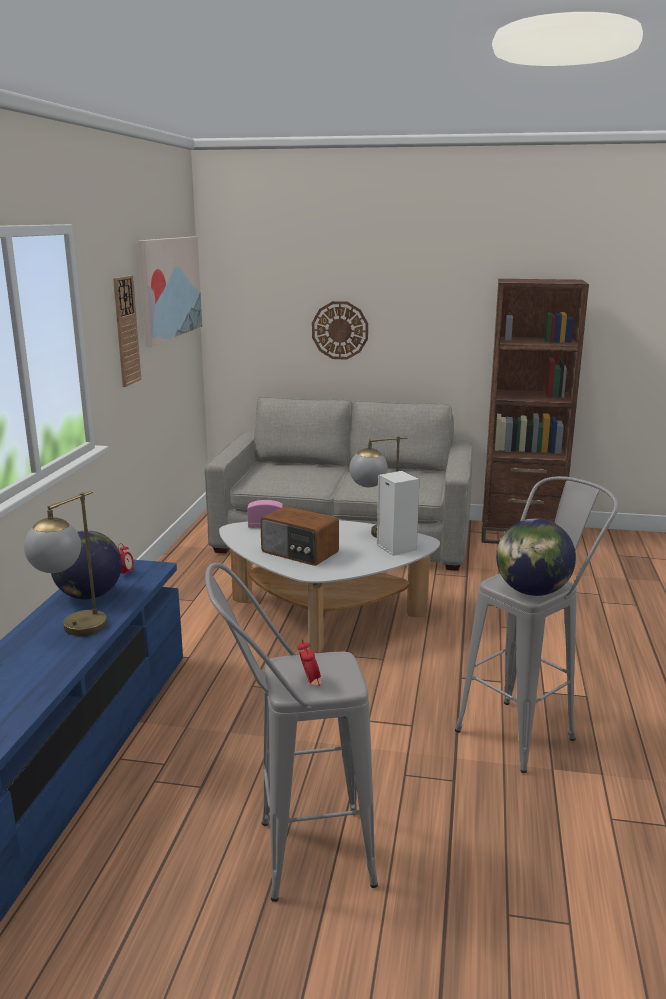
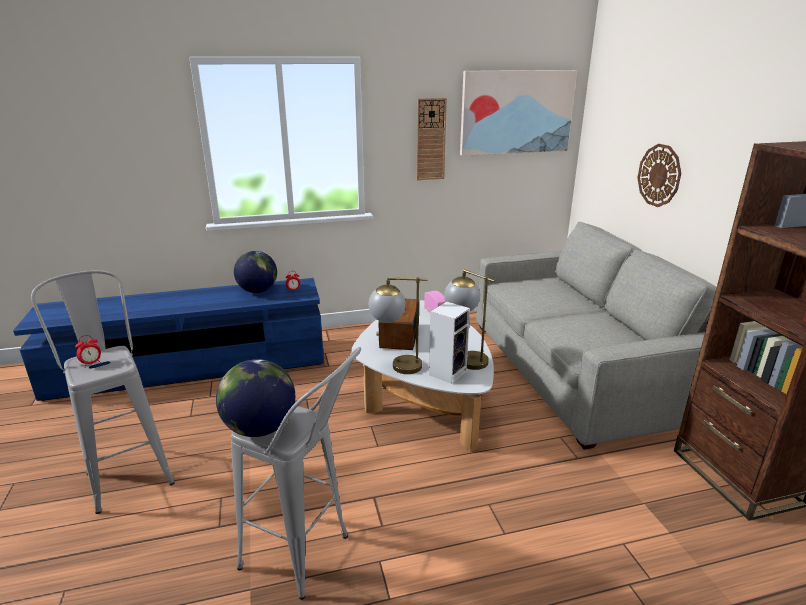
camera: 65 degrees right, 5 degrees up
(74, 632) = (210, 301): table lamp -> table lamp (396, 366)

